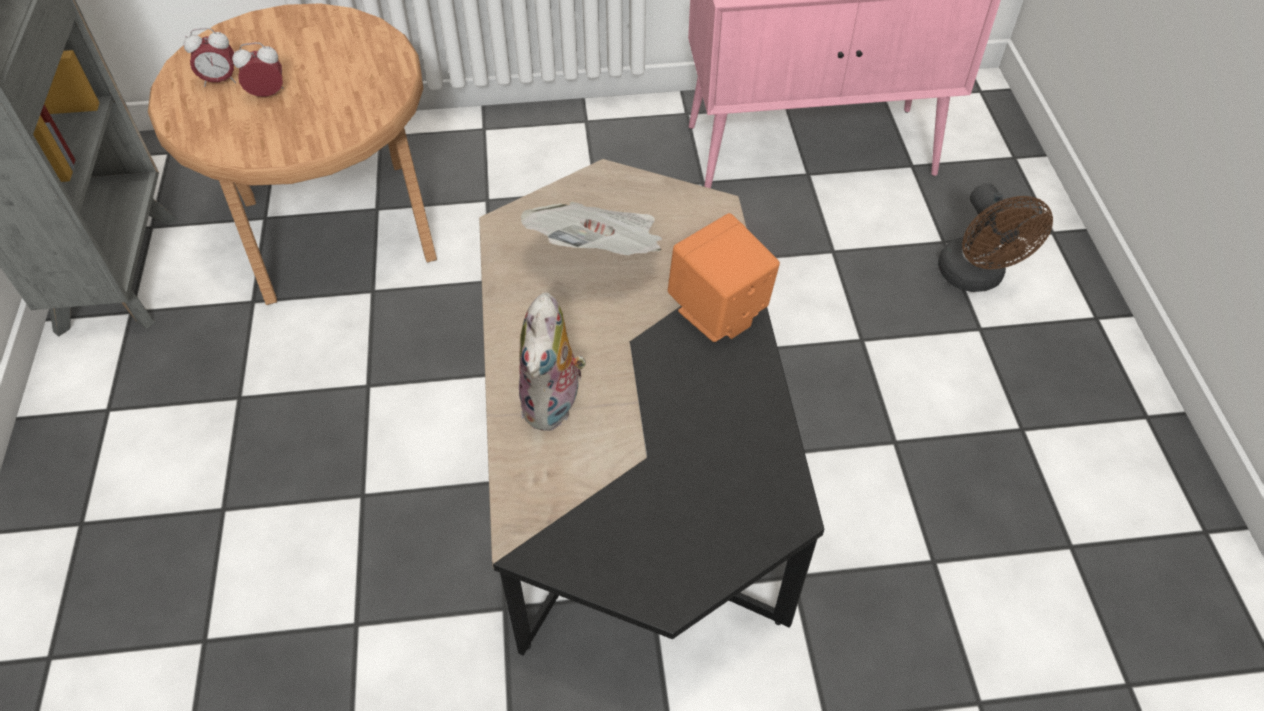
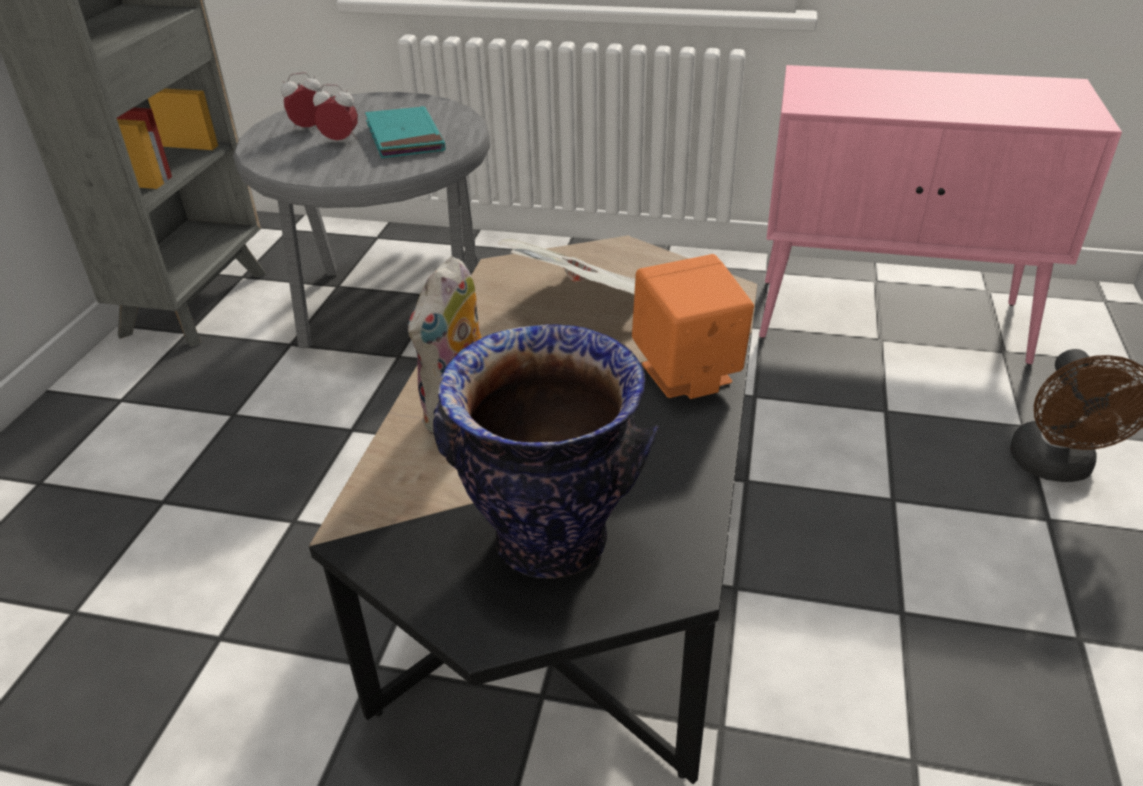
camera: 20 degrees right, 15 degrees down
(220, 80) = (308, 128): alarm clock -> alarm clock turned 150 degrees clockwise
(333, 230) = (390, 305): brown side table -> grey side table
(334, 77) = (405, 137): none -> turquoise book
(680, 504) = (551, 539): none -> vase

